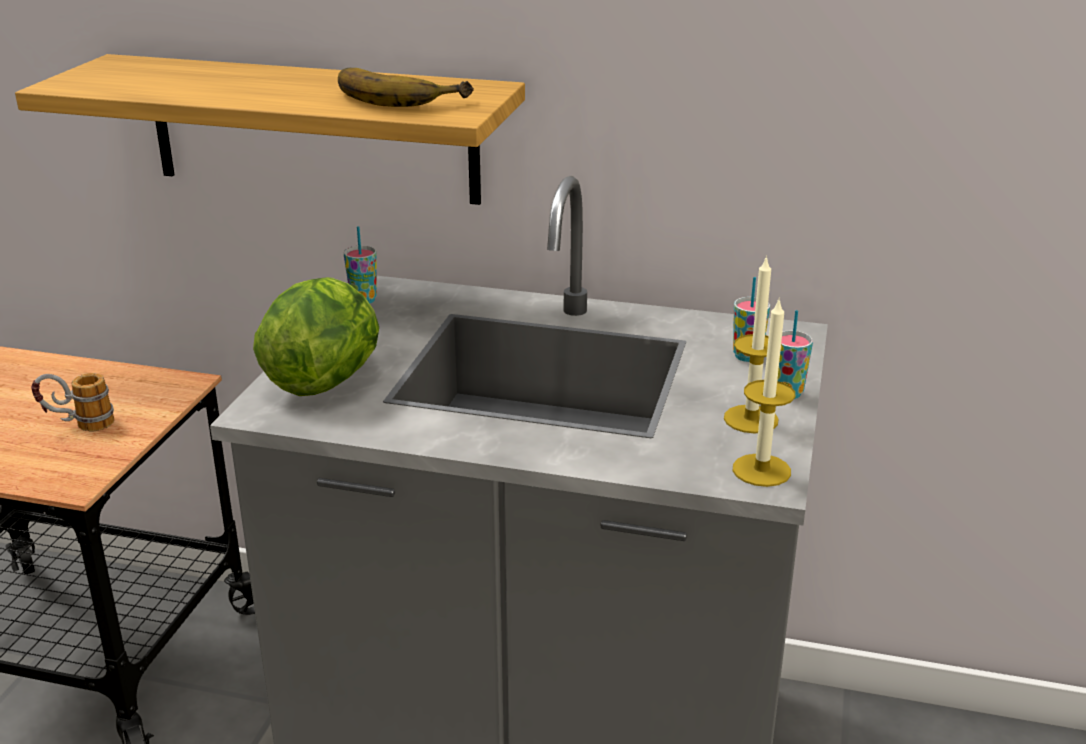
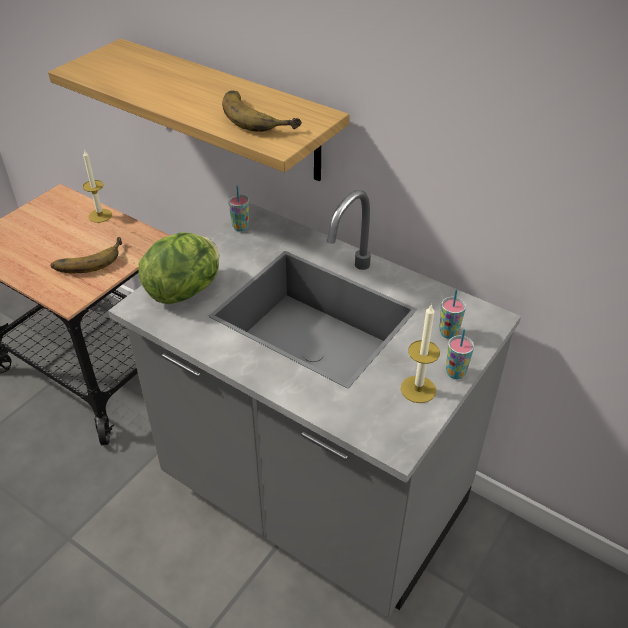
camera: 20 degrees right, 15 degrees up
(78, 425) = (88, 259): mug -> banana
(761, 470) = (399, 435): candle -> candle (100, 215)

